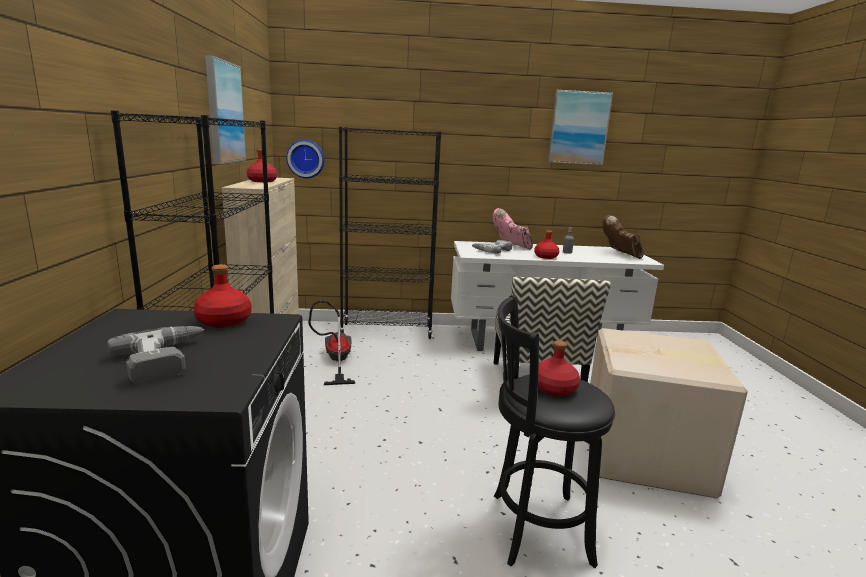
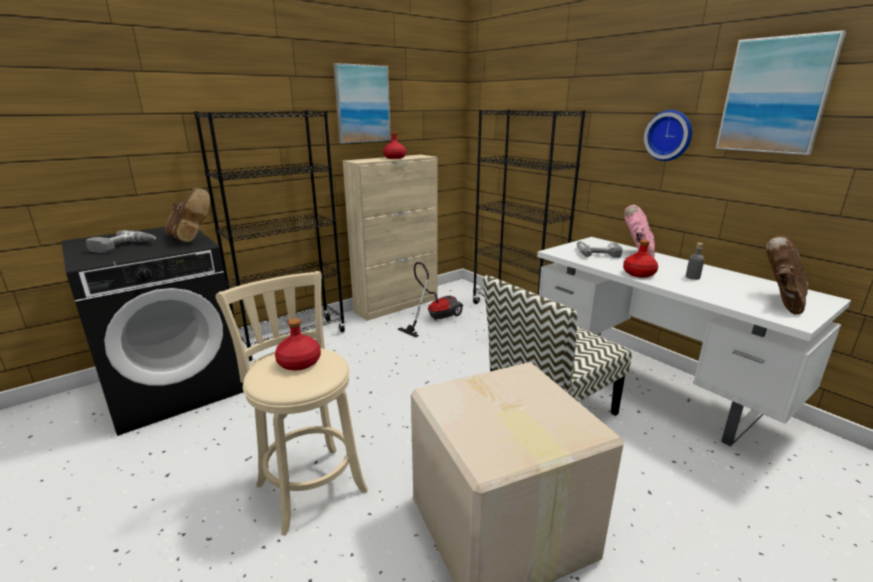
camera: 55 degrees right, 5 degrees up
(224, 321) = (189, 239): red bottle -> brown boot
(306, 159) = (483, 140): wall clock -> wall clock (669, 135)
(534, 528) = (309, 484): black stool -> beige stool

